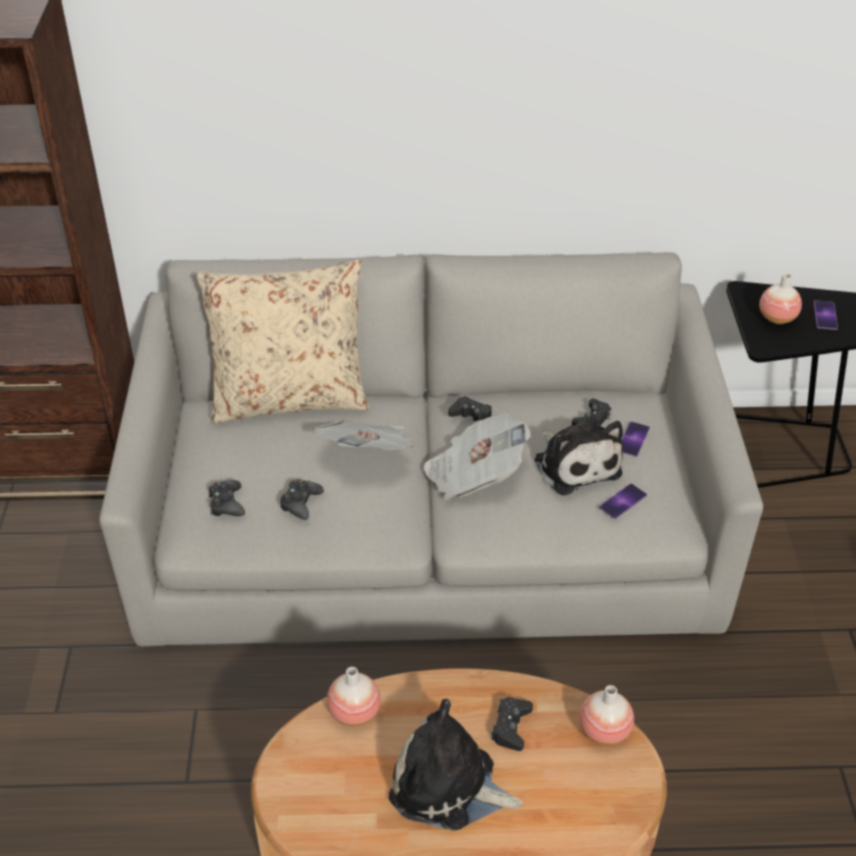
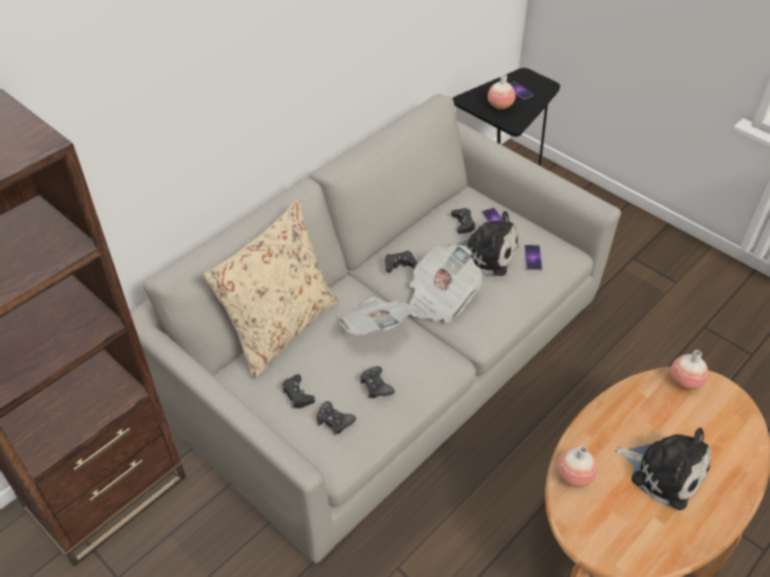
camera: 45 degrees left, 5 degrees up
(448, 786) = (664, 471): plush toy -> plush toy turned 120 degrees counterclockwise
(510, 727) = (648, 416): black game controller -> black game controller (297, 395)

